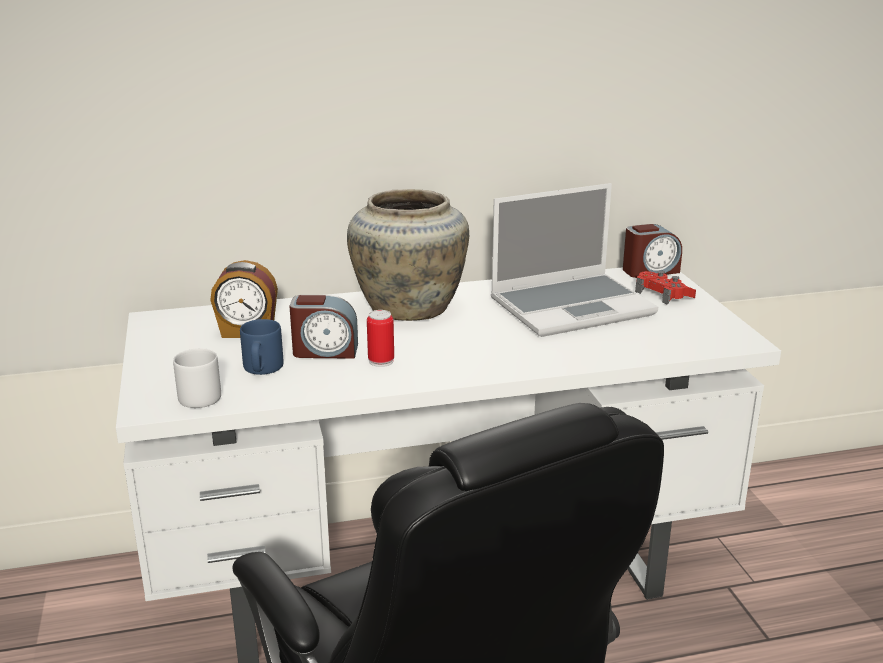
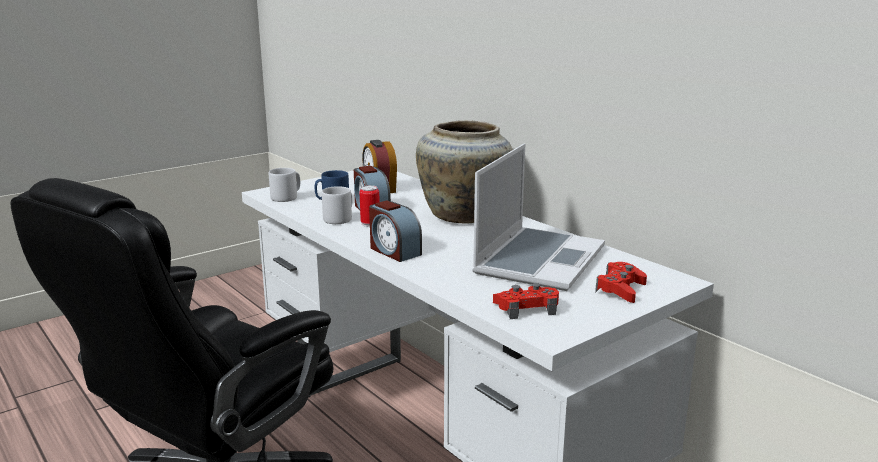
camera: 65 degrees right, 5 degrees down
(341, 375) = (340, 219): none -> grey mug
(572, 306) = (538, 260): laptop -> laptop turned 105 degrees counterclockwise
(650, 271) = (673, 277): alarm clock -> alarm clock (394, 251)
(684, 338) = (526, 308): none -> red game controller

